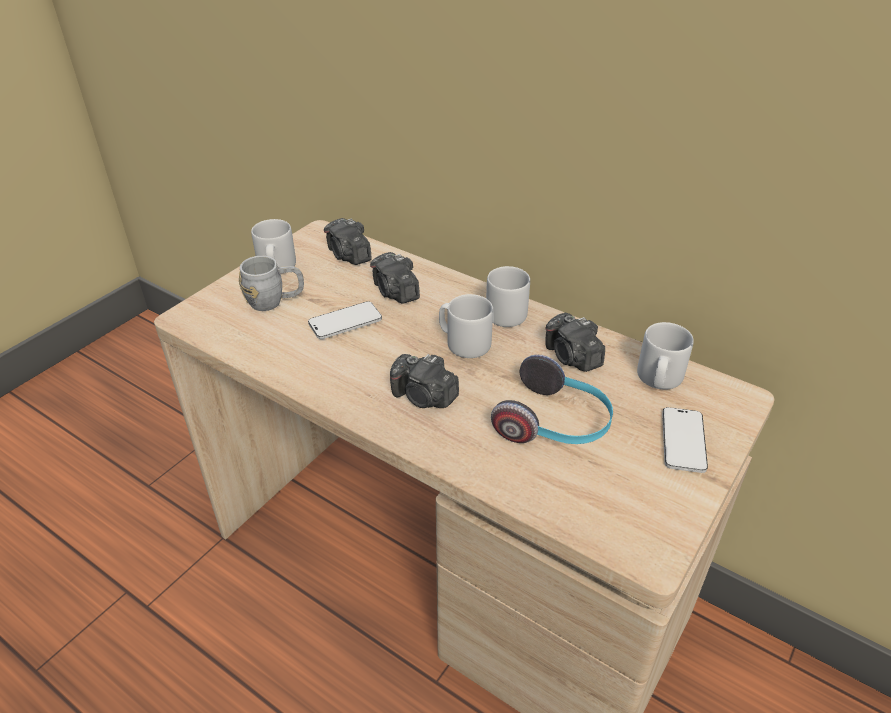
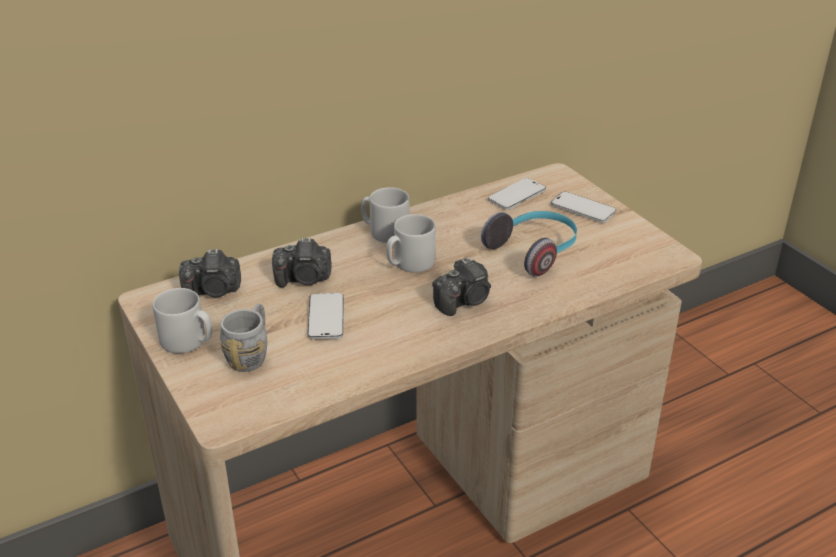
camera: 65 degrees left, 5 degrees down
(572, 357) = (467, 221): camera -> none
(658, 379) = (517, 196): grey mug -> phone

